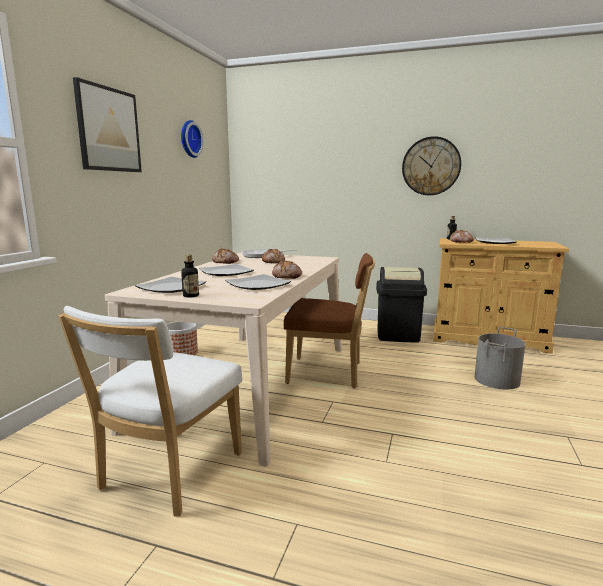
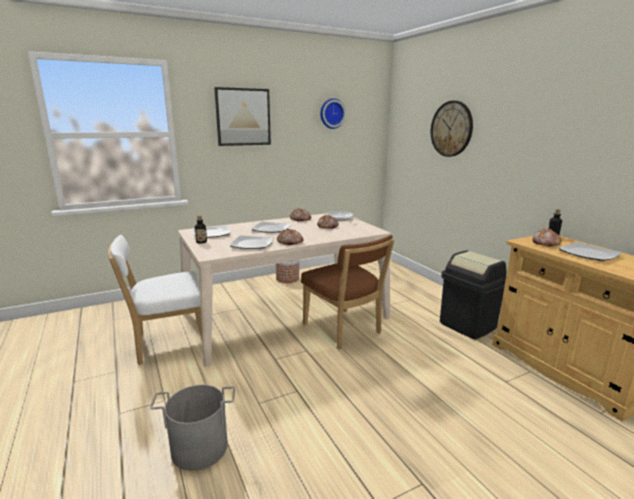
camera: 45 degrees right, 5 degrees up
(431, 166) = (551, 145): wall clock -> wall clock (451, 129)
(496, 379) = (473, 405): grey bucket -> grey bucket (199, 447)

